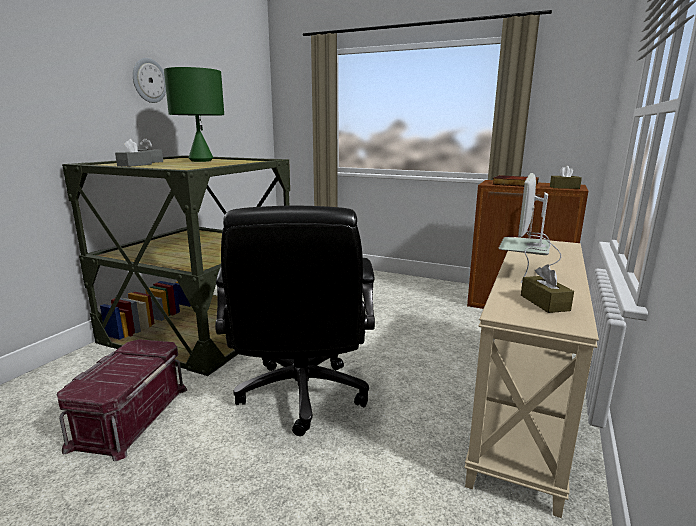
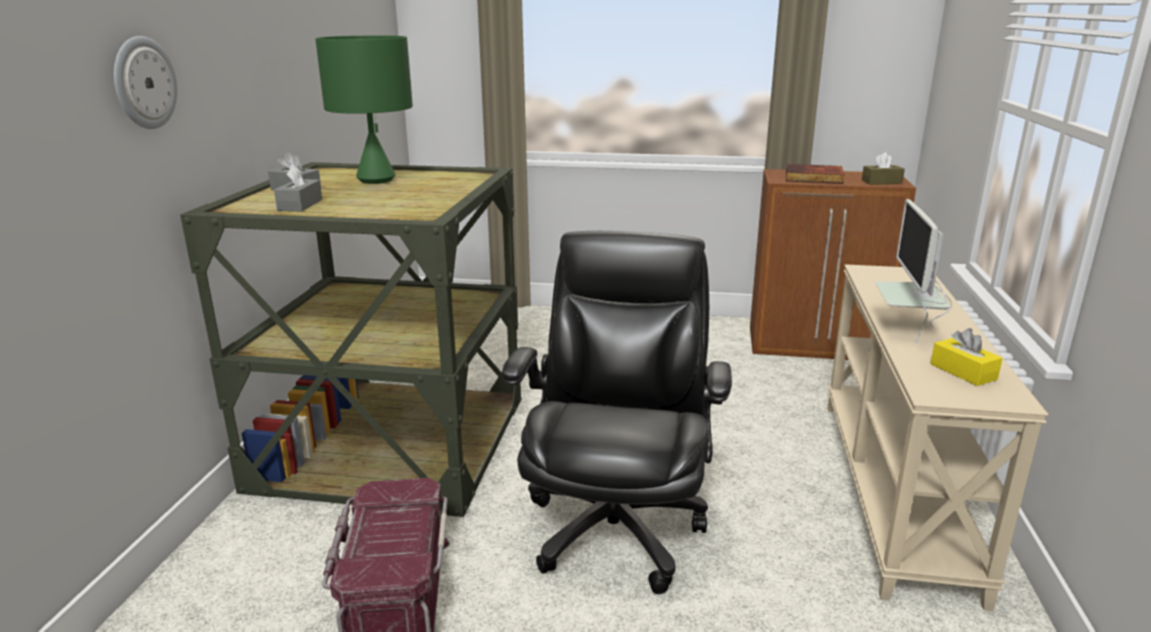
camera: 15 degrees left, 5 degrees up
(149, 80) = (262, 46): wall clock -> wall clock (144, 83)
(300, 398) = (617, 526): black office chair -> black office chair turned 150 degrees counterclockwise
(544, 303) = (963, 372): brown tissue box -> yellow tissue box

